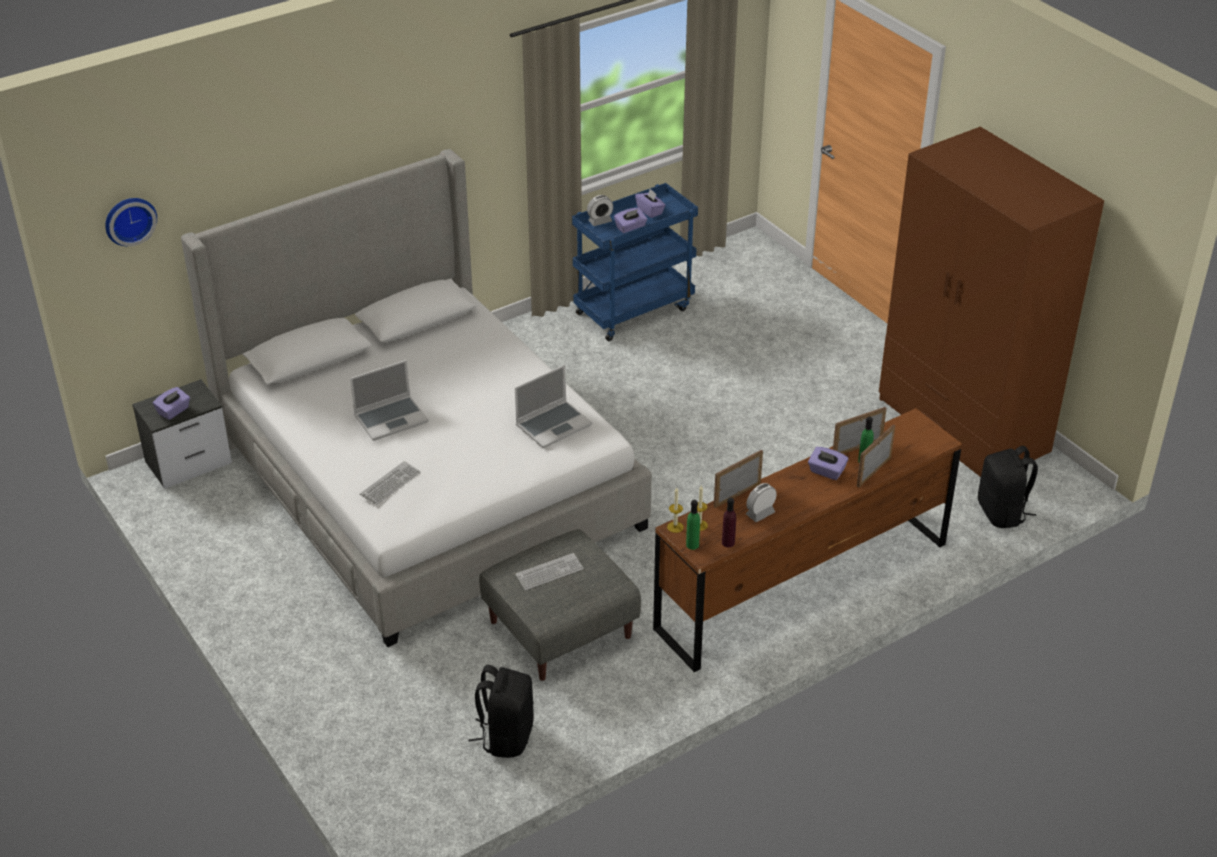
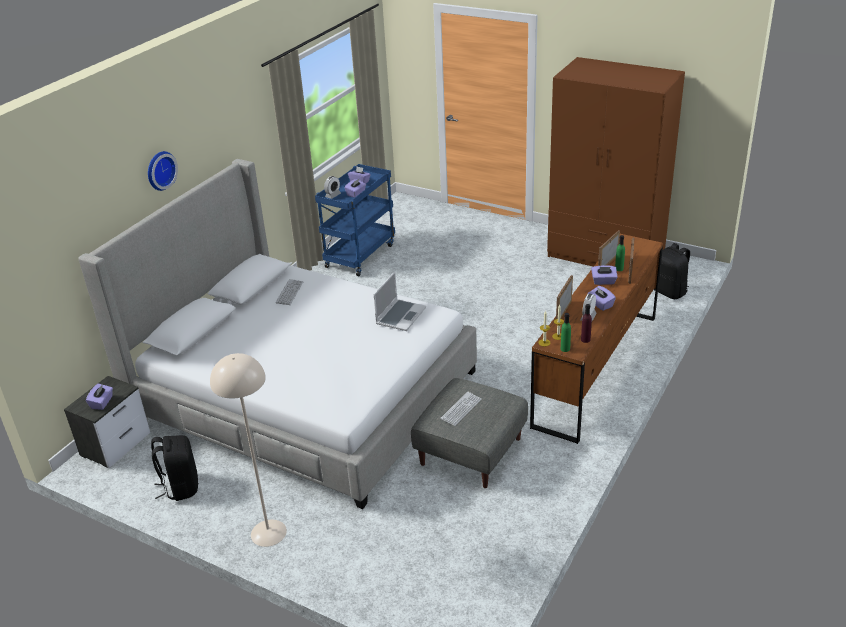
camera: 25 degrees left, 5 degrees down
(129, 220) = (37, 252): wall clock -> wall clock (159, 170)
(273, 632) = (268, 533): none -> beige floor lamp
(390, 484) = (320, 387): keyboard -> keyboard (289, 293)
(391, 418) = (285, 348): laptop -> none
(506, 736) = (492, 533): black backpack -> black backpack (180, 487)
(791, 502) = (600, 304): none -> purple tissue box

